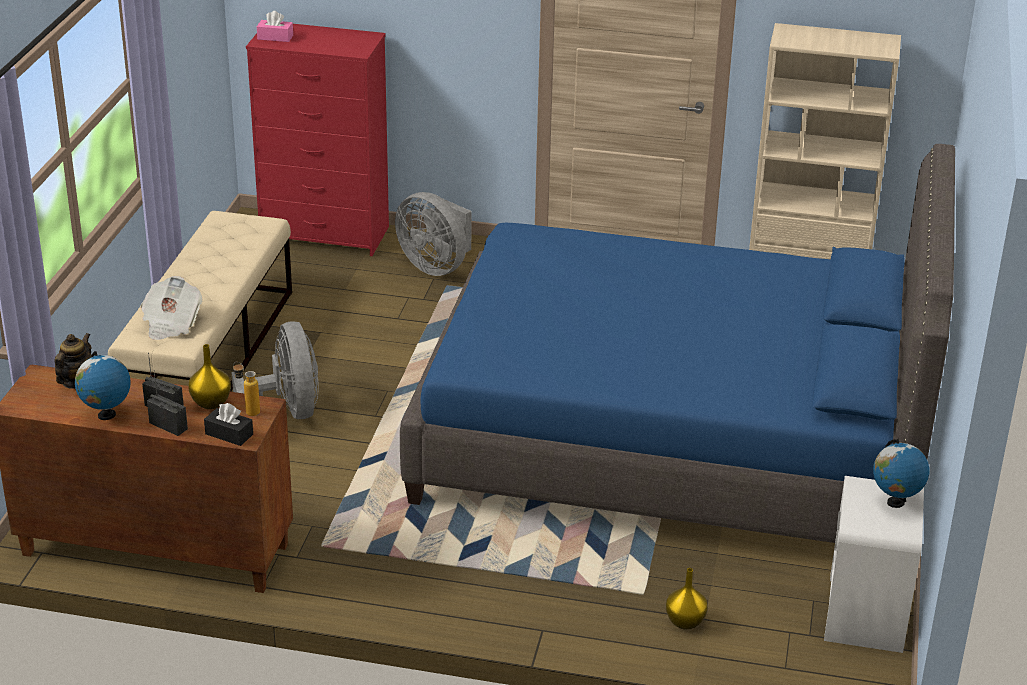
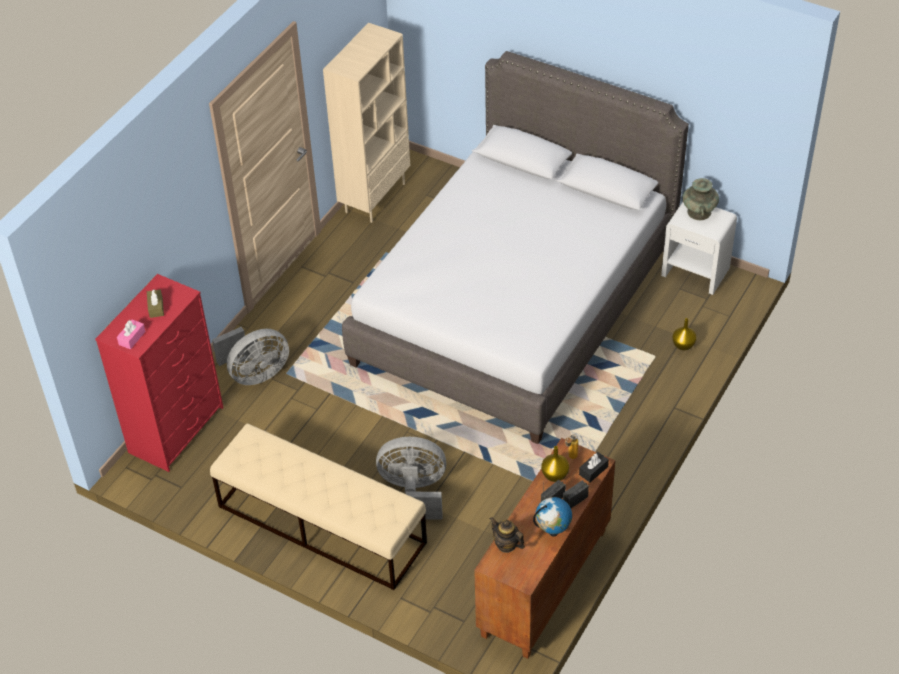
camera: 70 degrees left, 15 degrees up
(171, 324) = (374, 509): newspaper -> none
(329, 41) = (156, 307): none -> brown tissue box
(673, 440) = (514, 304): blue bed -> grey bed
(895, 502) = (699, 212): globe -> turquoise vase

